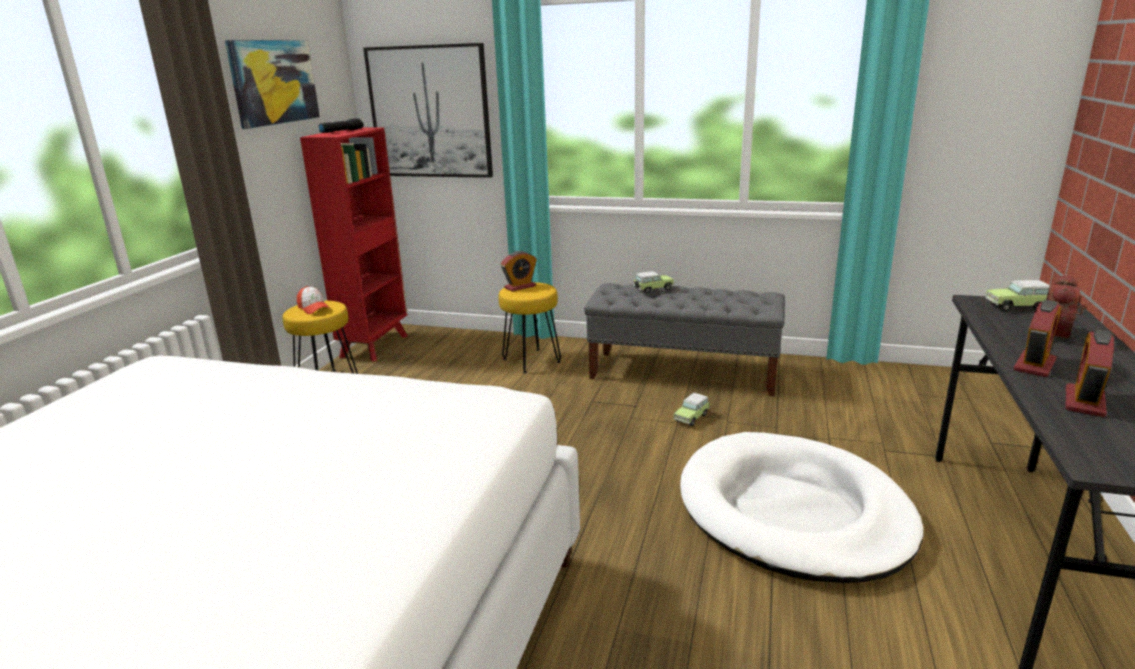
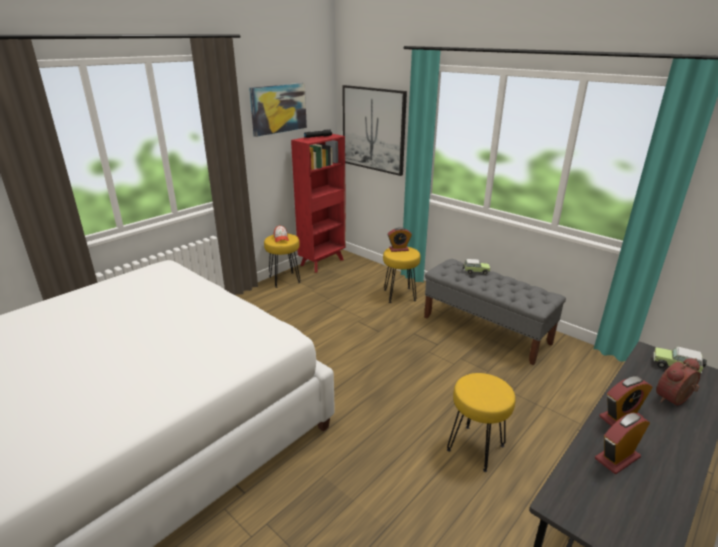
camera: 25 degrees right, 5 degrees up
(692, 417) = (465, 363): toy car -> none
(793, 512) = (476, 448): white dog bed -> yellow stool

